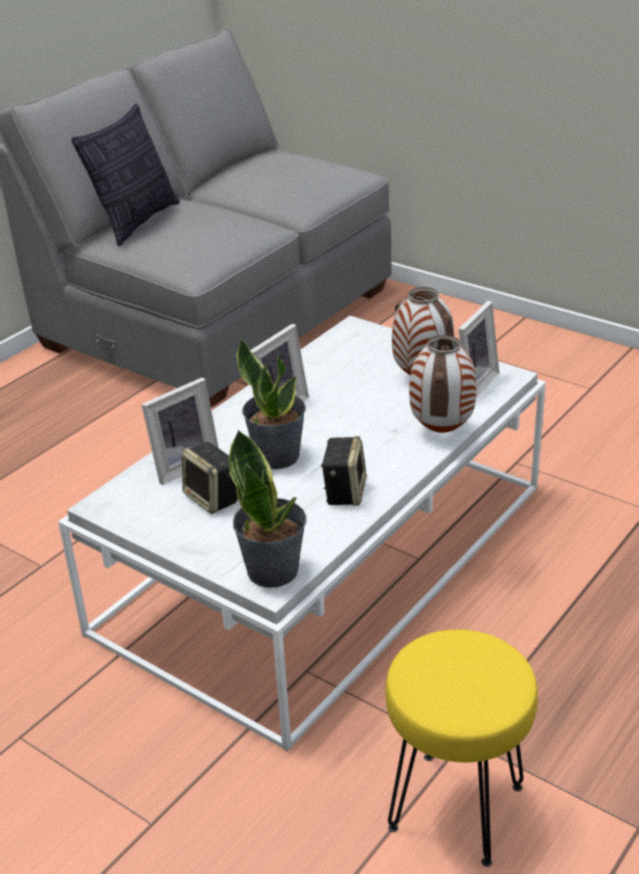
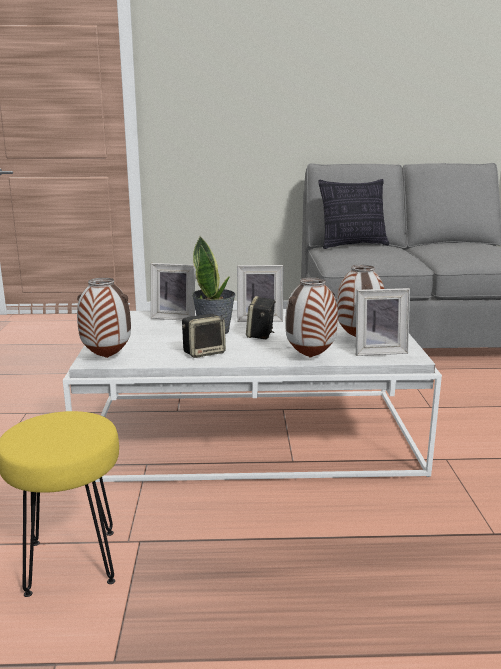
camera: 50 degrees right, 15 degrees down
(213, 498) = (154, 330): speaker -> speaker (261, 334)
(273, 570) = (106, 358): potted plant -> vase

